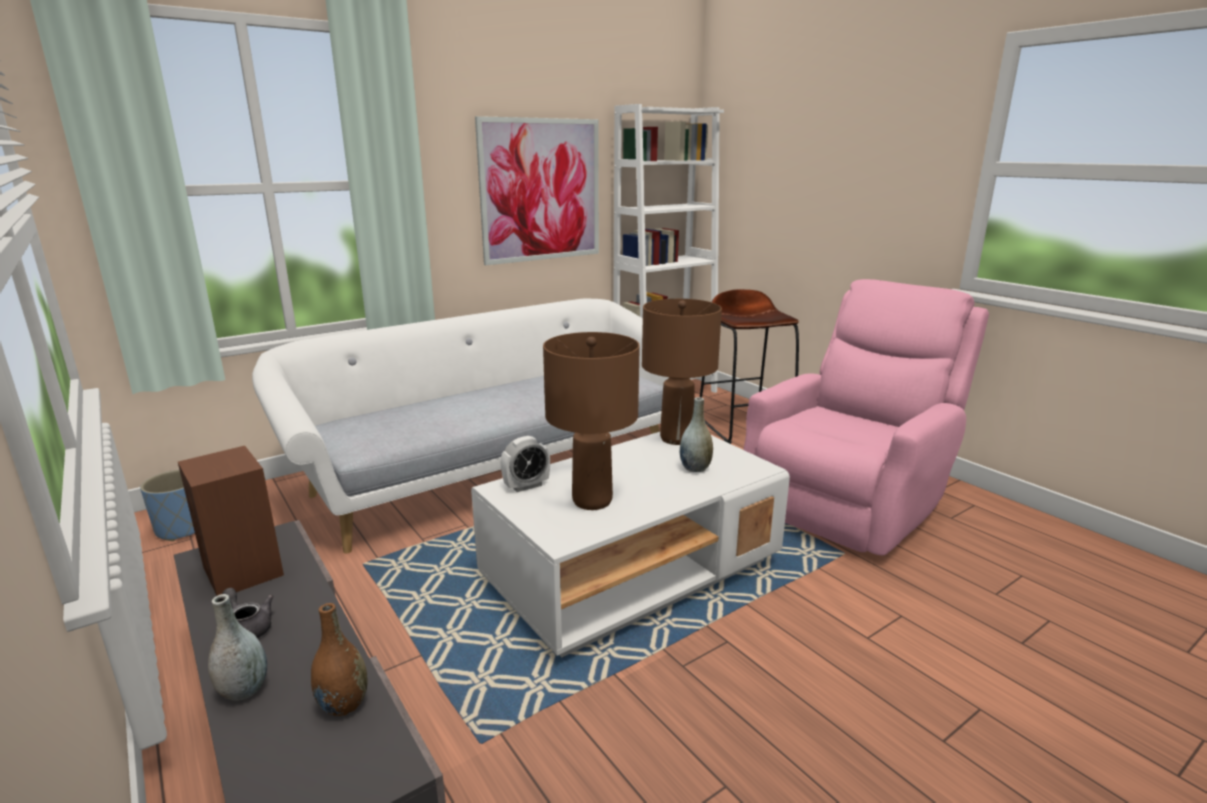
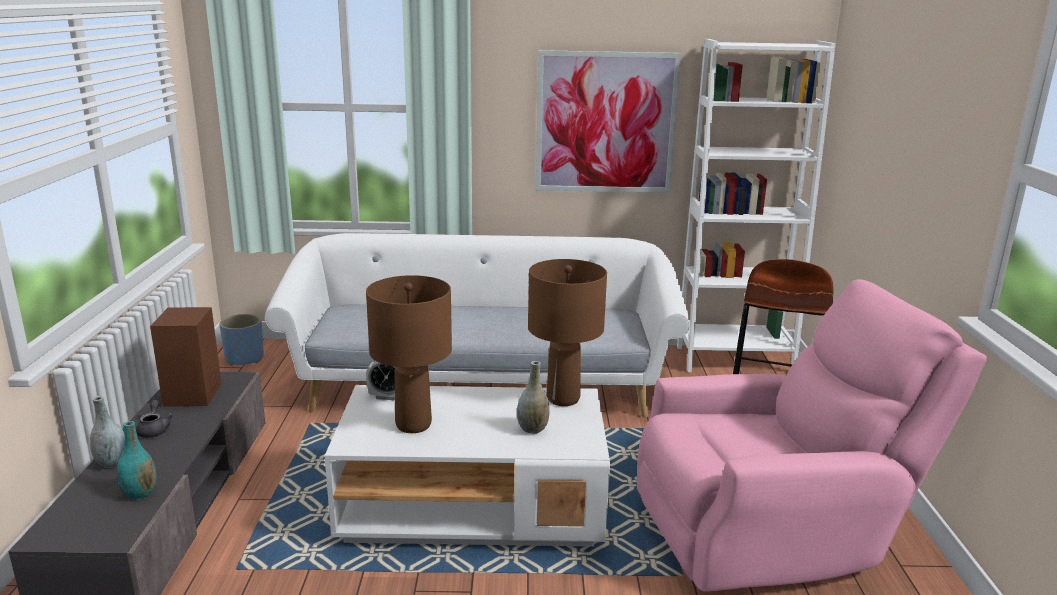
camera: 35 degrees right, 0 degrees up
(344, 704) = (140, 493): brown vase -> turquoise vase

